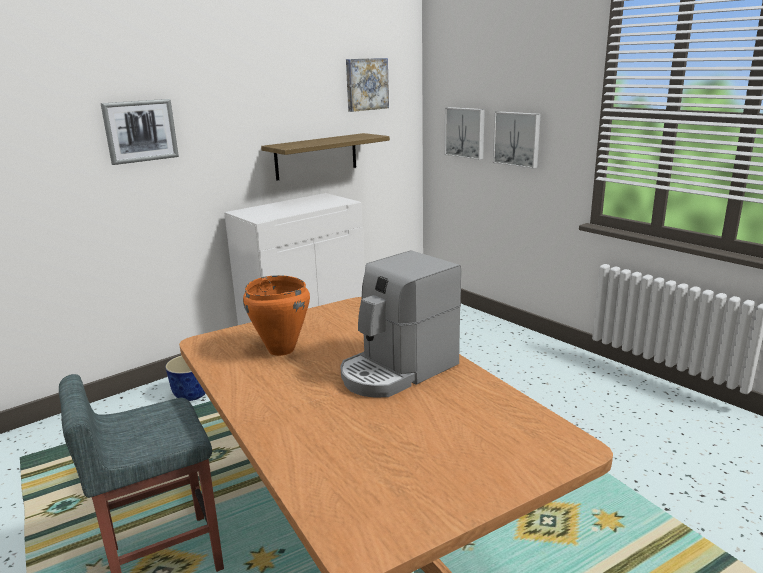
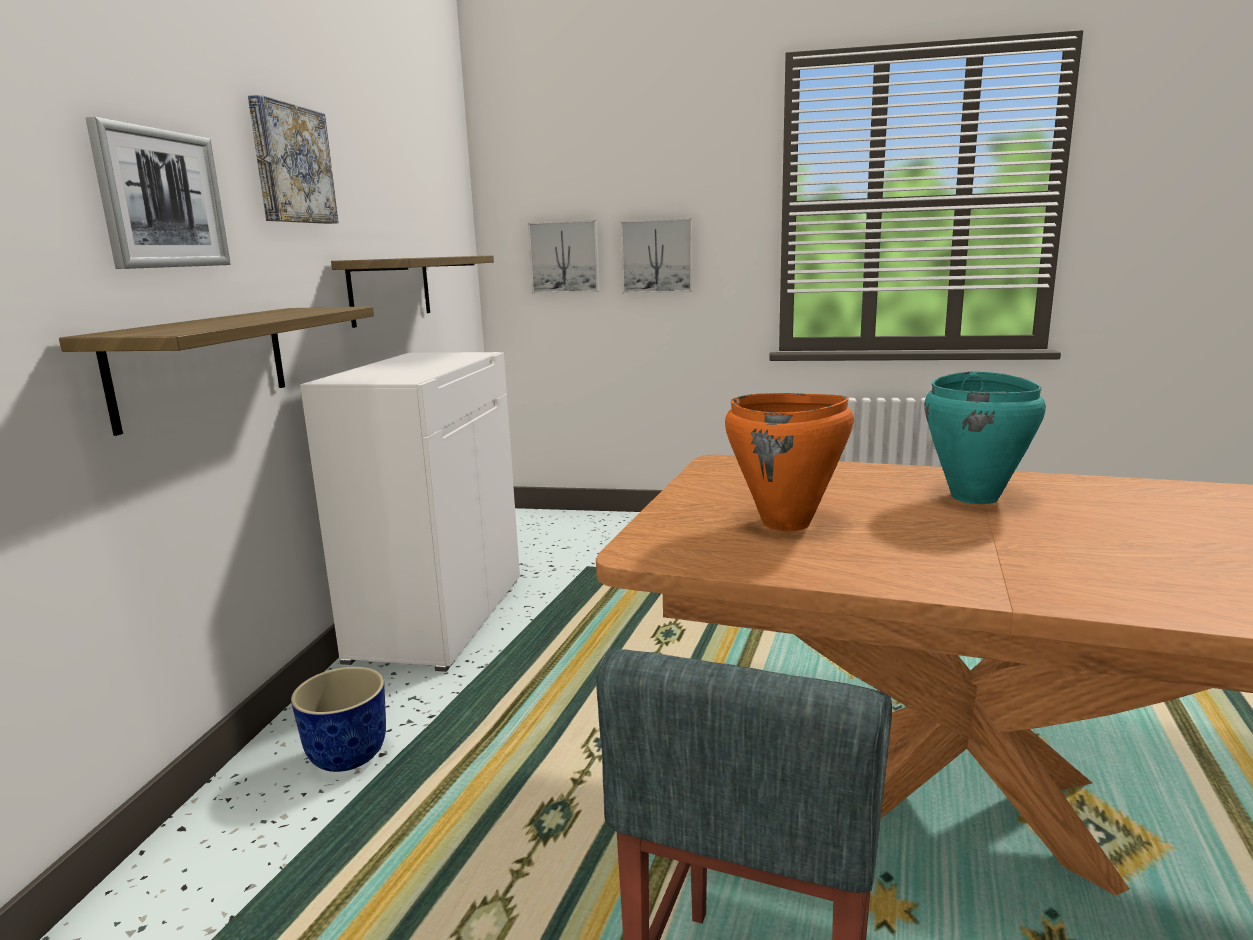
camera: 40 degrees left, 5 degrees down
(160, 203) = (203, 364): none -> shelf
(366, 84) = (428, 178): picture -> picture (290, 165)
(397, 370) = (975, 497): coffee machine -> turquoise cooking pot

